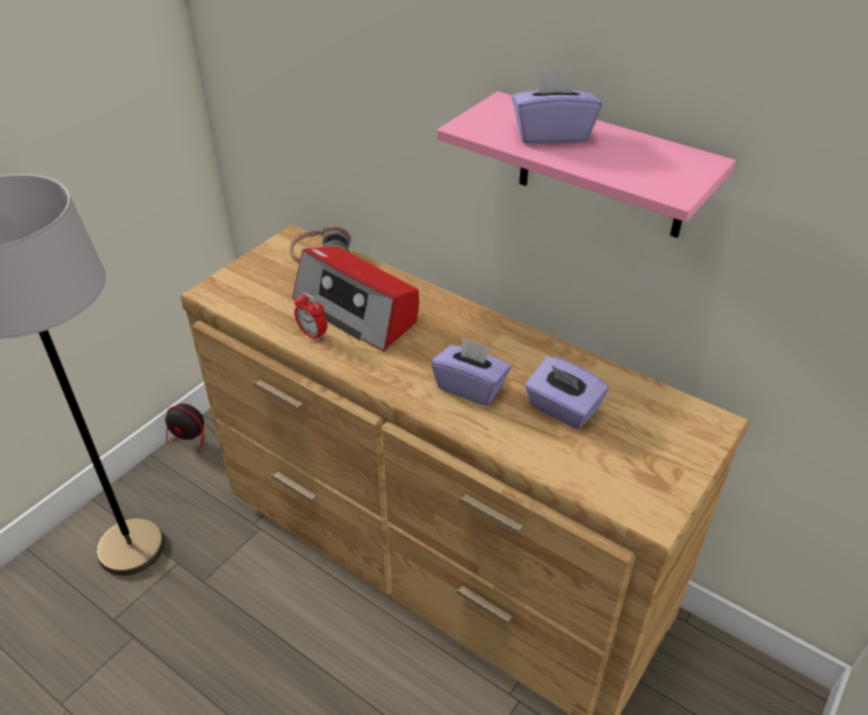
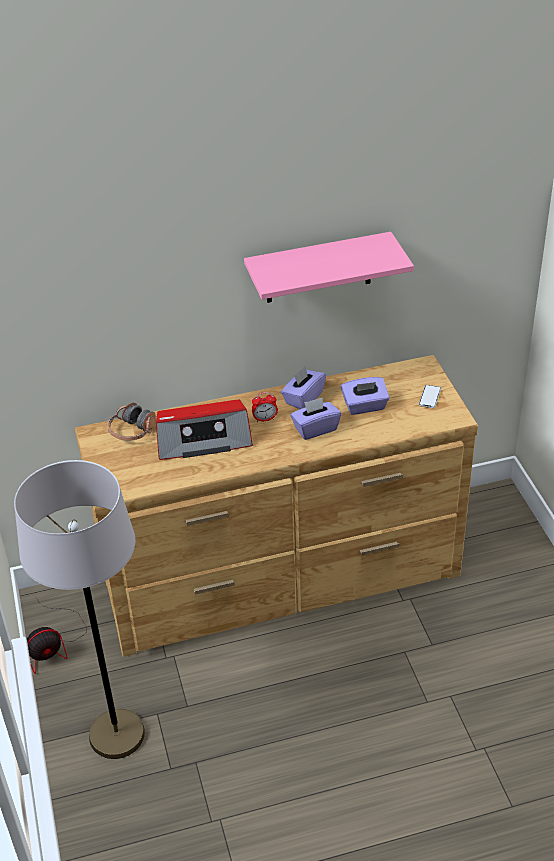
camera: 50 degrees left, 0 degrees up
(312, 334) = (204, 466): alarm clock -> alarm clock (265, 419)
(551, 134) = (309, 265): purple tissue box -> purple tissue box (303, 398)
(659, 463) = (429, 397): none -> phone

